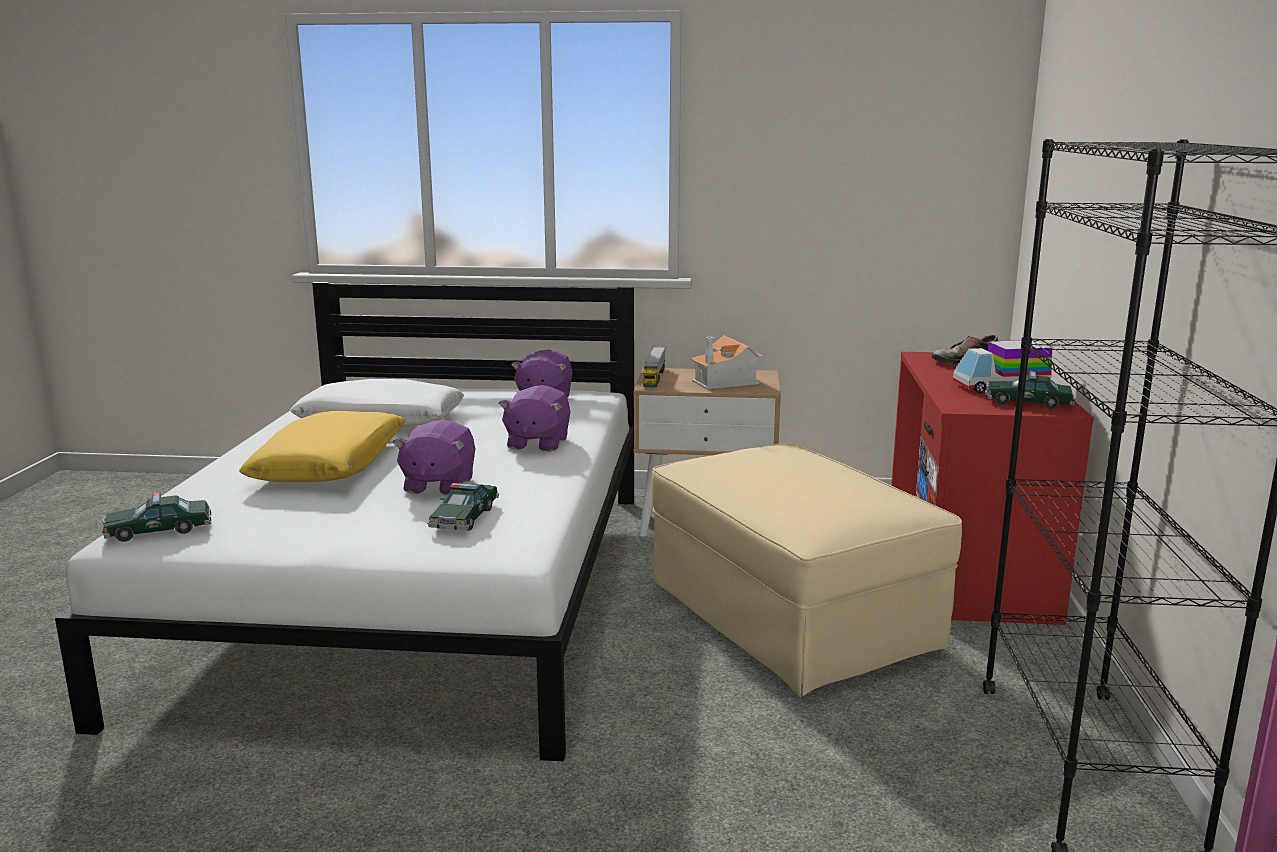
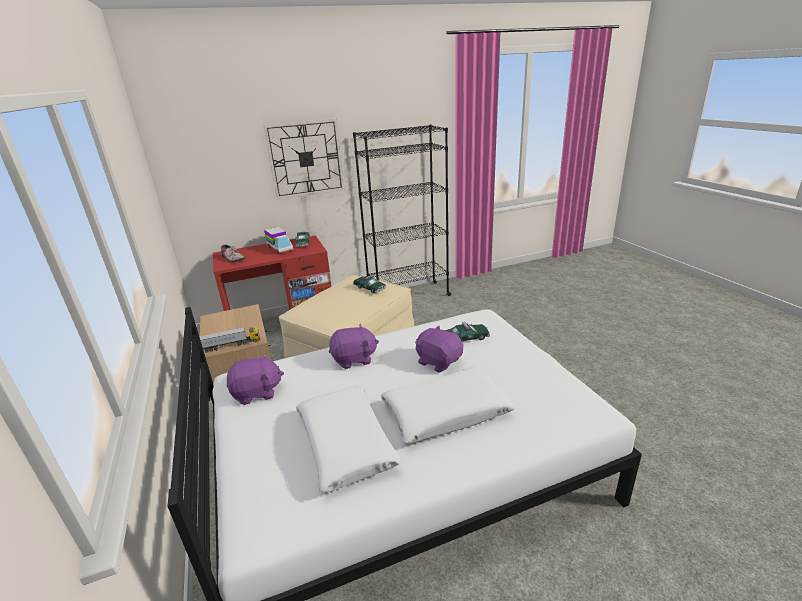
camera: 115 degrees left, 10 degrees up
(159, 530) = (582, 410): toy car -> toy car (369, 288)
(330, 465) = (446, 412): yellow pillow -> white pillow
(438, 485) = (439, 361): purple plush toy -> purple plush toy turned 120 degrees counterclockwise
(725, 381) = (233, 322): toy house -> none
(1129, 199) = (305, 159): none -> wall clock

